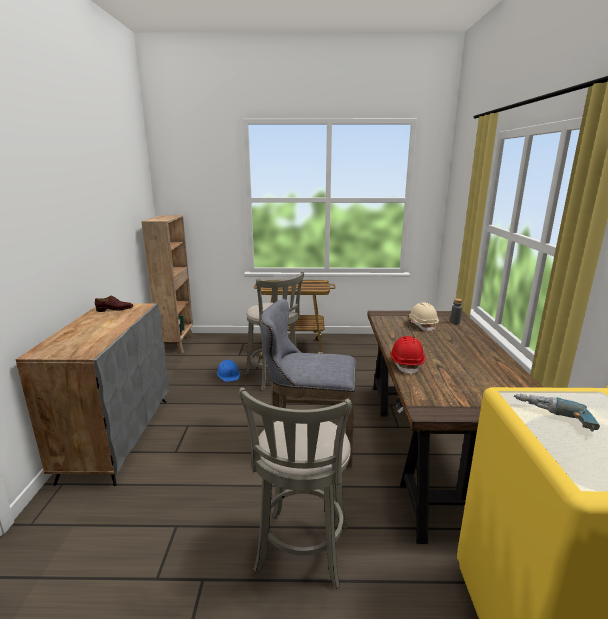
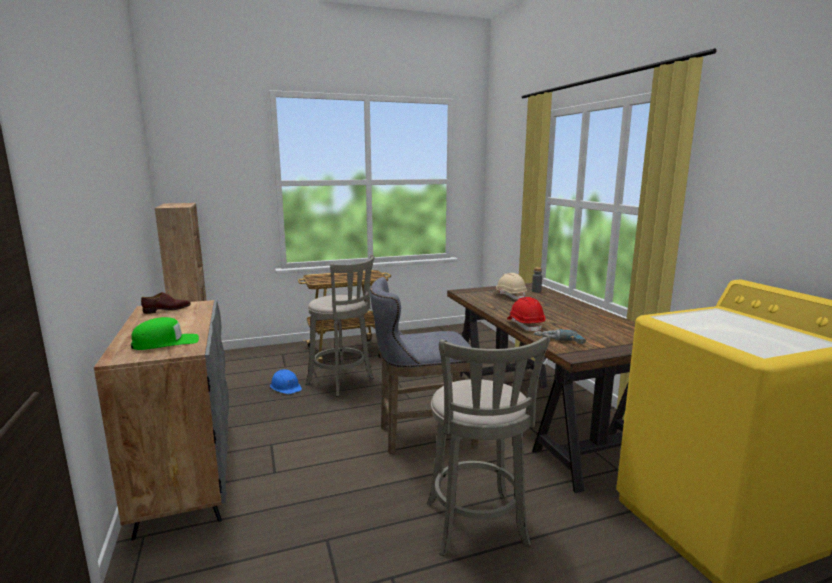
camera: 20 degrees left, 5 degrees down
(81, 343) = (166, 342): none -> green cap
(552, 418) = (703, 325): power drill -> power drill (558, 342)

